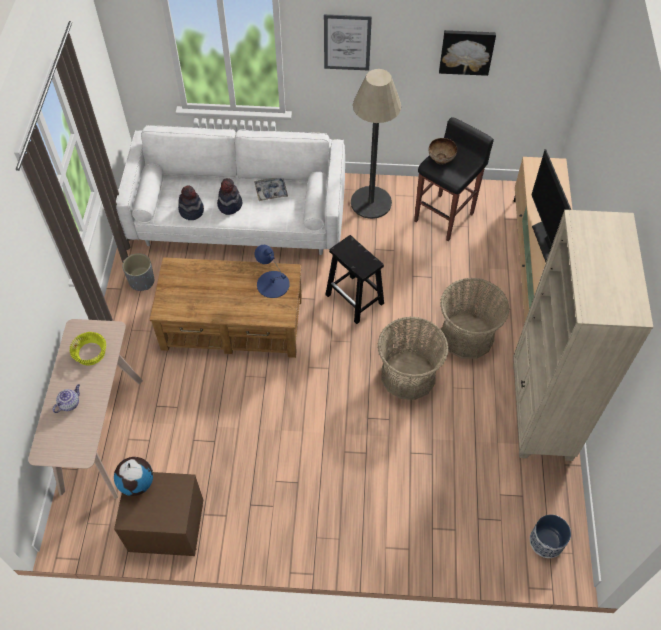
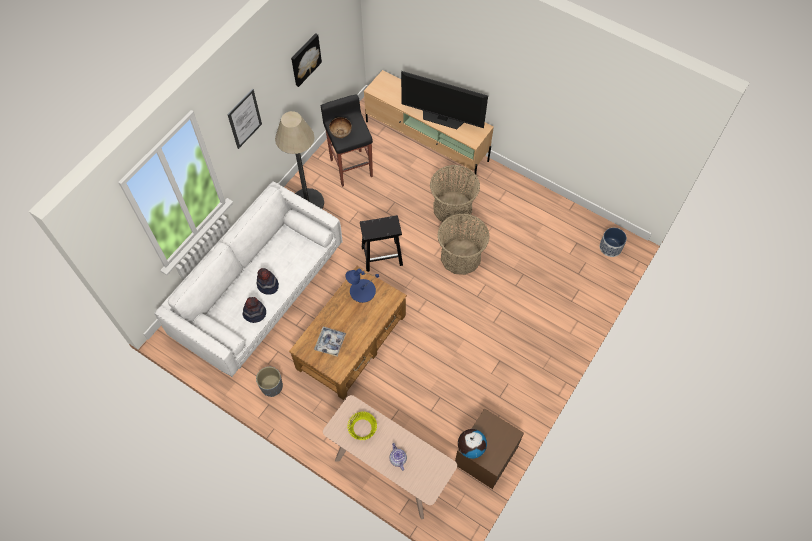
camera: 60 degrees left, 5 degrees up
(271, 191) = (274, 253): tray -> tray (330, 342)
(540, 411) = (528, 201): beige bookcase -> none

